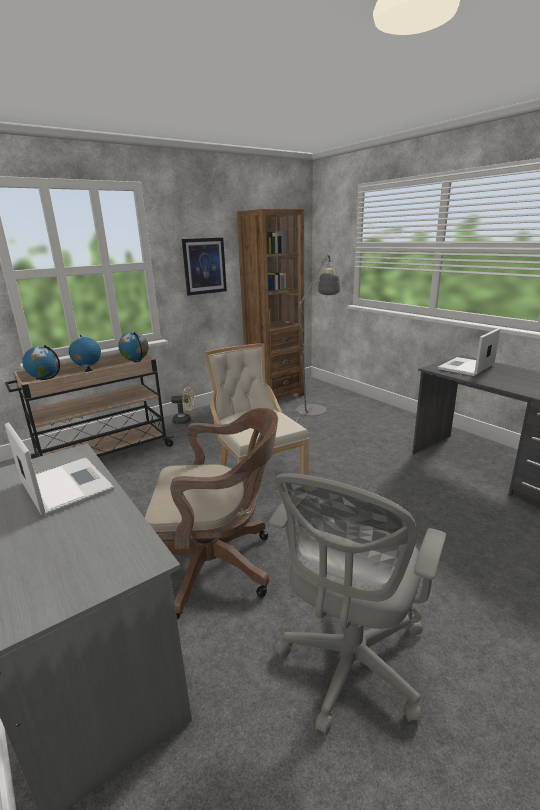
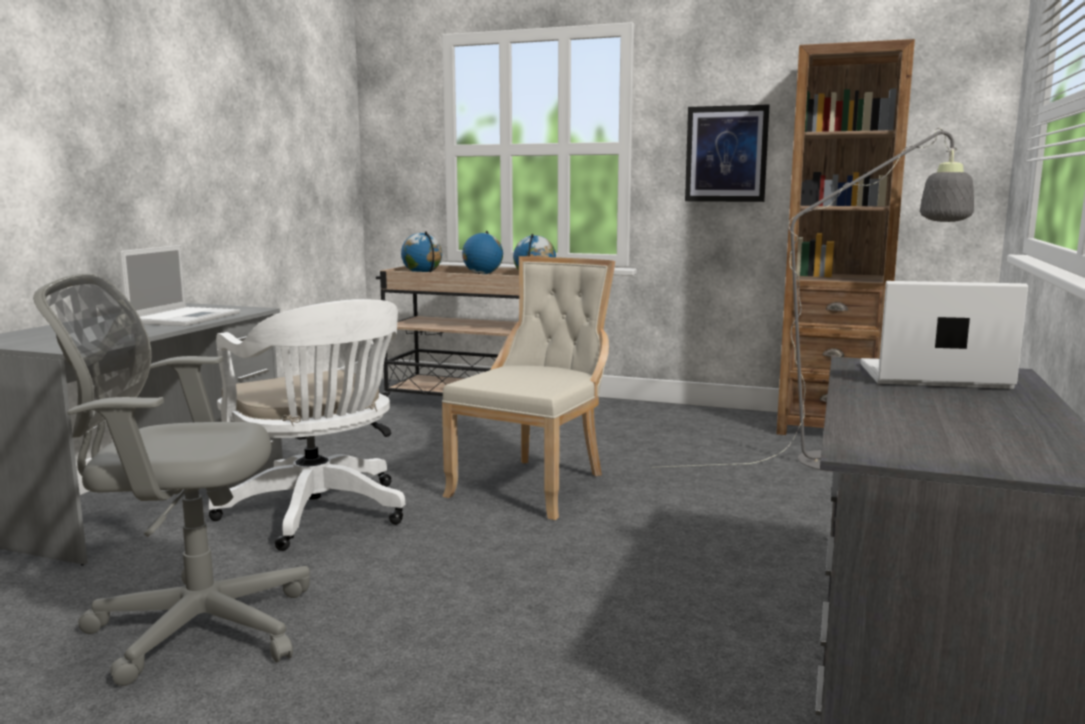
camera: 55 degrees right, 10 degrees down
(185, 420) = (625, 409): beige fan -> none
(217, 565) = (319, 514): brown office chair -> white office chair

